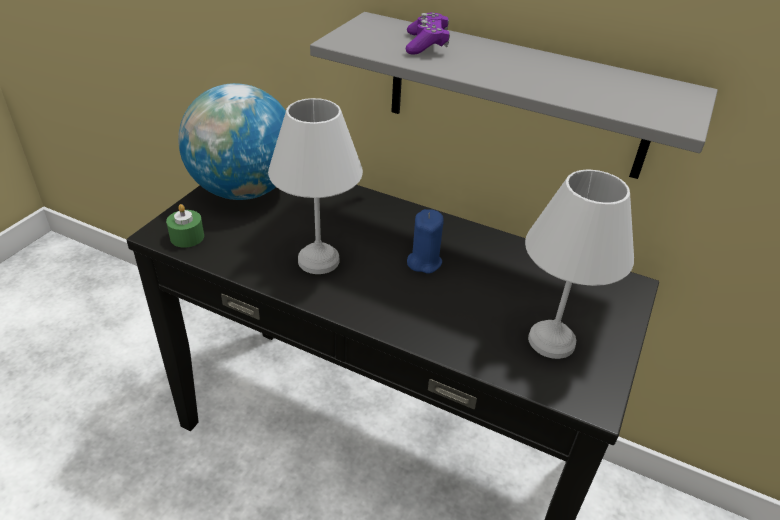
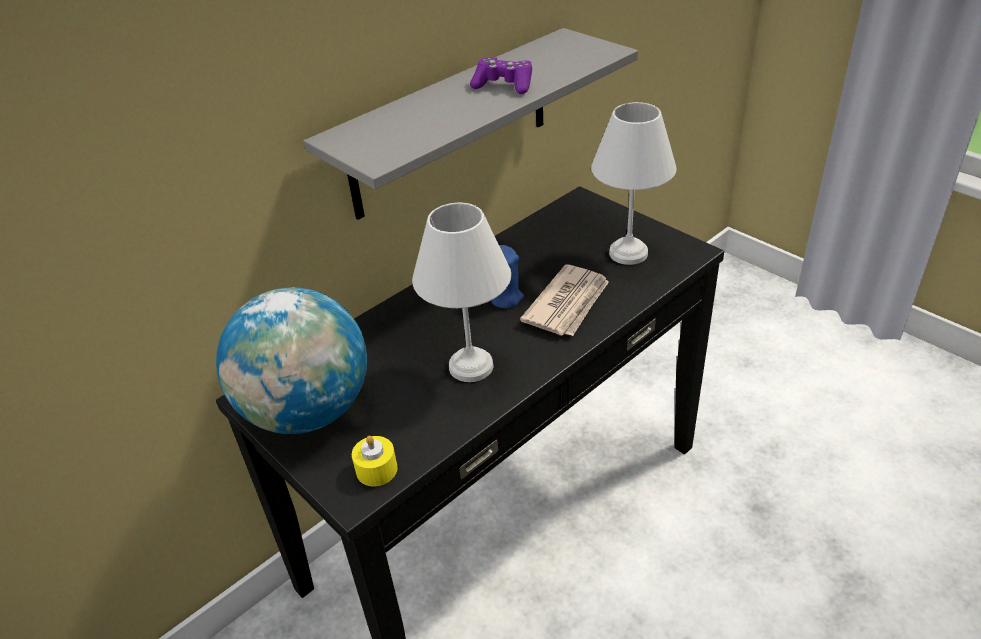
camera: 65 degrees left, 0 degrees up
(187, 237) = (376, 469): green candle -> yellow candle
(426, 44) = (416, 119): purple game controller -> purple game controller (504, 85)
(435, 307) = (568, 304): none -> newspaper

